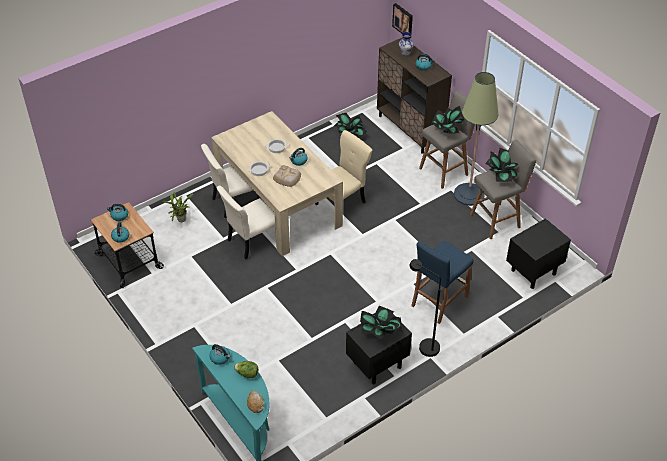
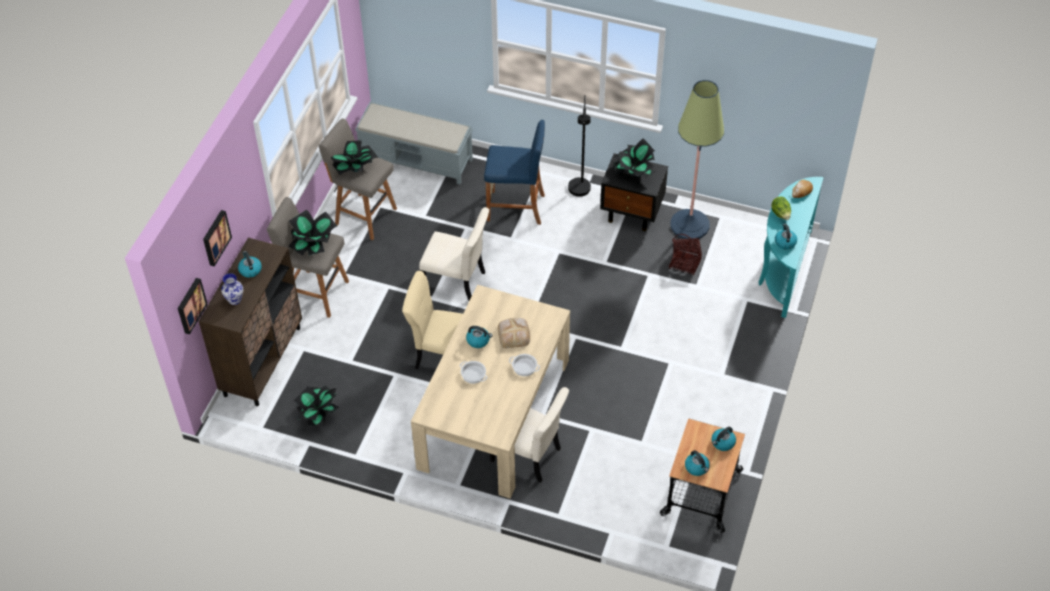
camera: 125 degrees left, 5 degrees up
(181, 220) = (601, 489): potted plant -> none
(251, 241) = (572, 400): beige chair -> beige chair (457, 282)
(303, 366) = (685, 263): none -> basket
(433, 25) = (215, 237): none -> picture
(469, 194) = (340, 254): floor lamp -> floor lamp (689, 225)
(533, 272) = (417, 159): black nightstand -> grey bench

